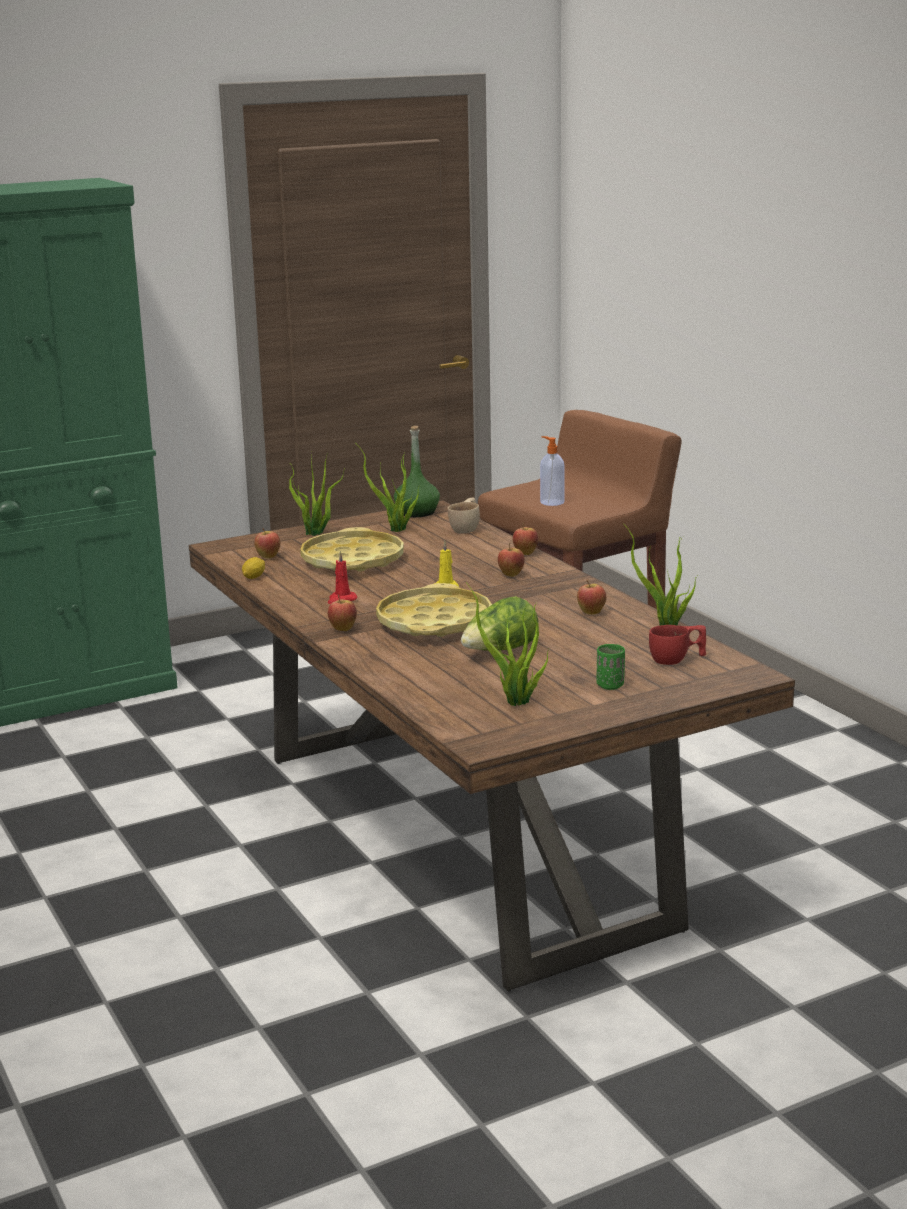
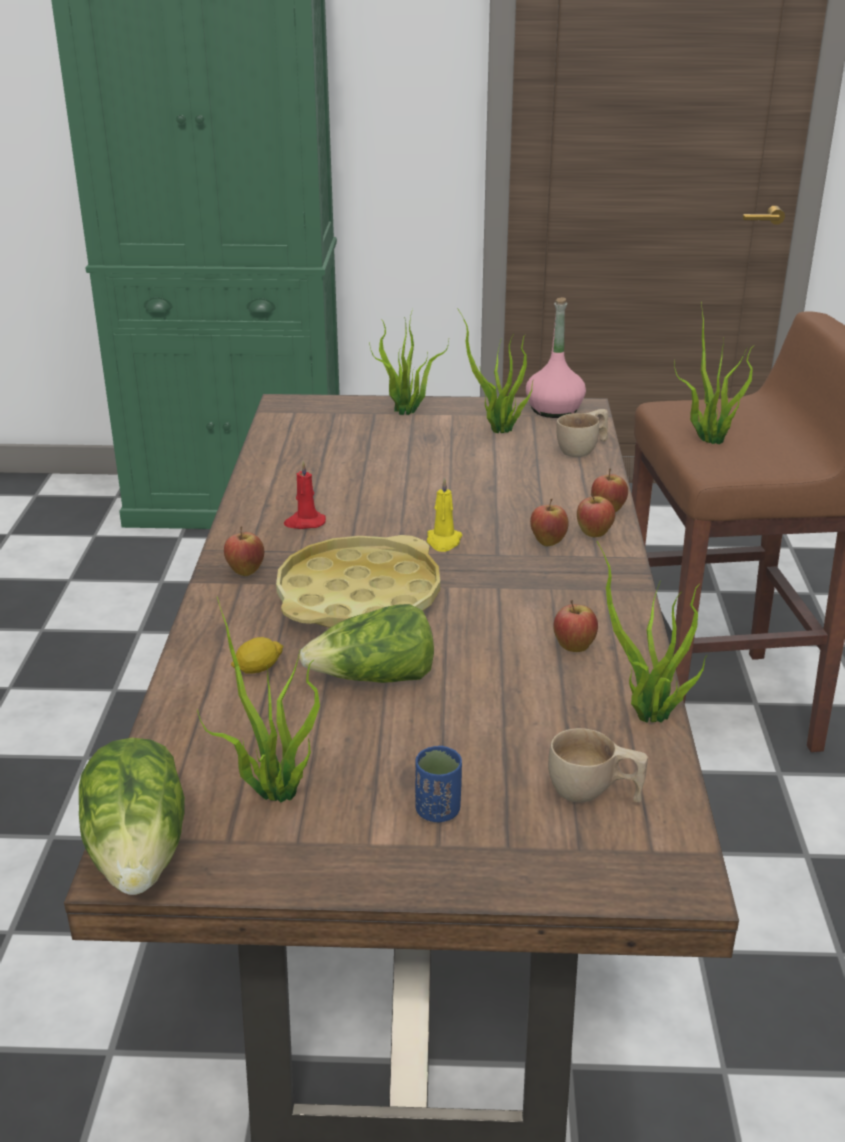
camera: 30 degrees right, 10 degrees up
(254, 577) = (262, 458): lemon -> lemon (258, 668)
(268, 557) = (313, 434): apple -> apple (593, 534)
(352, 561) = (393, 464): yellow tray -> none
(417, 512) = (554, 410): green bottle -> pink bottle
(479, 739) = (140, 851): none -> lettuce
(551, 502) = (708, 439): soap dispenser -> potted plant
(610, 685) = (438, 811): green cup -> blue cup
(677, 660) = (594, 793): red cup -> beige cup

